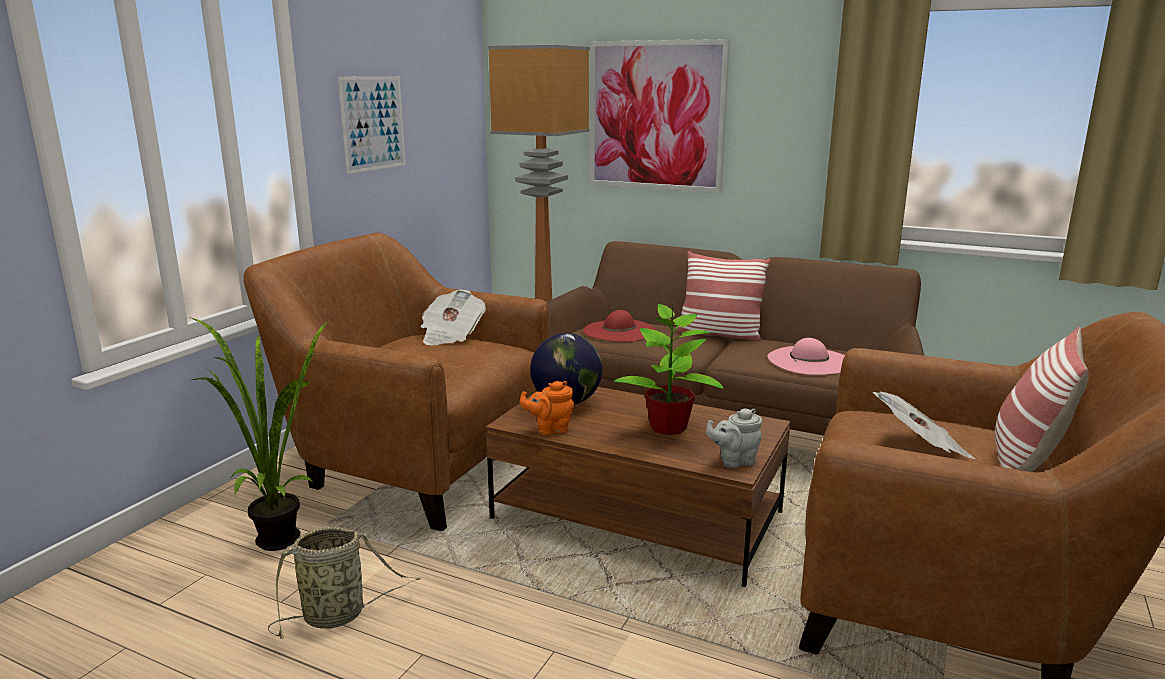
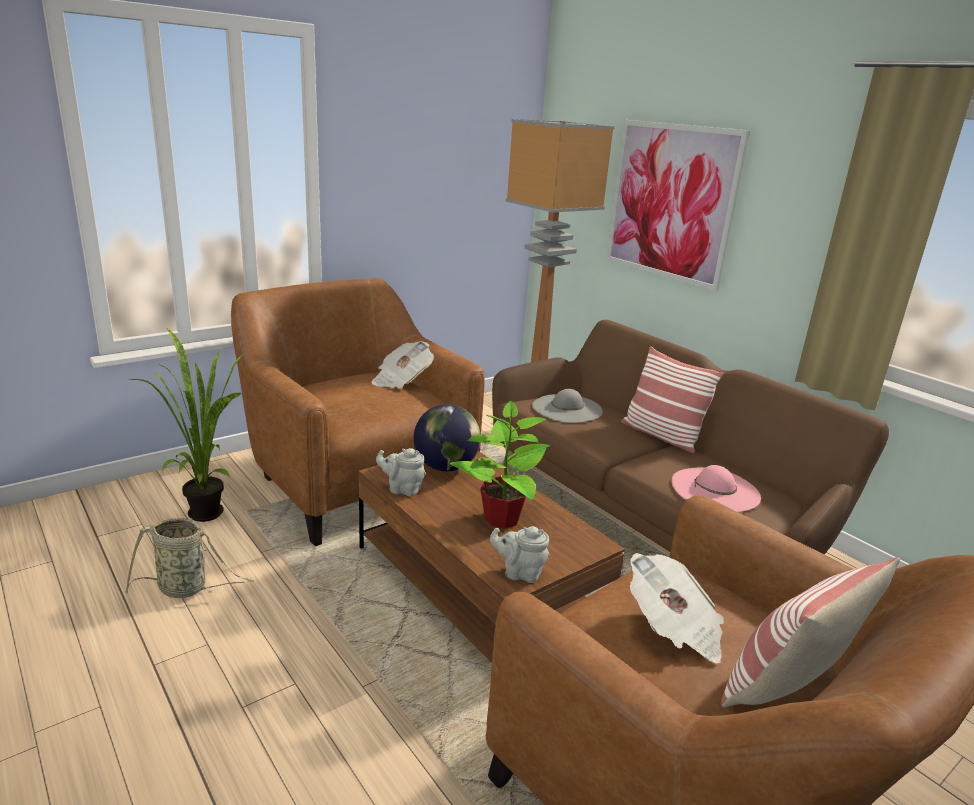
camera: 25 degrees right, 5 degrees up
(373, 123) = (399, 181): picture -> none
(550, 429) = (402, 489): orange teapot -> grey teapot
(619, 331) = (567, 408): red hat -> grey hat

